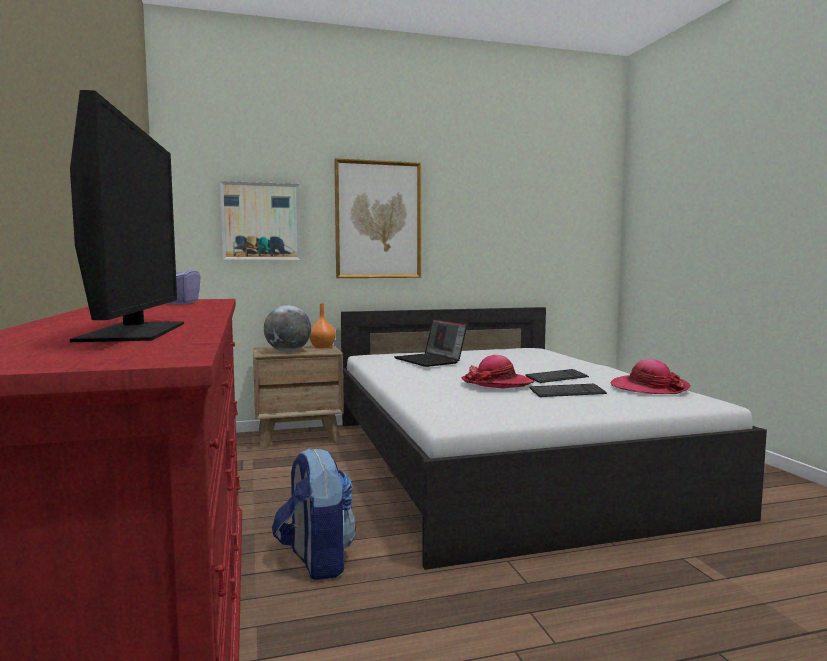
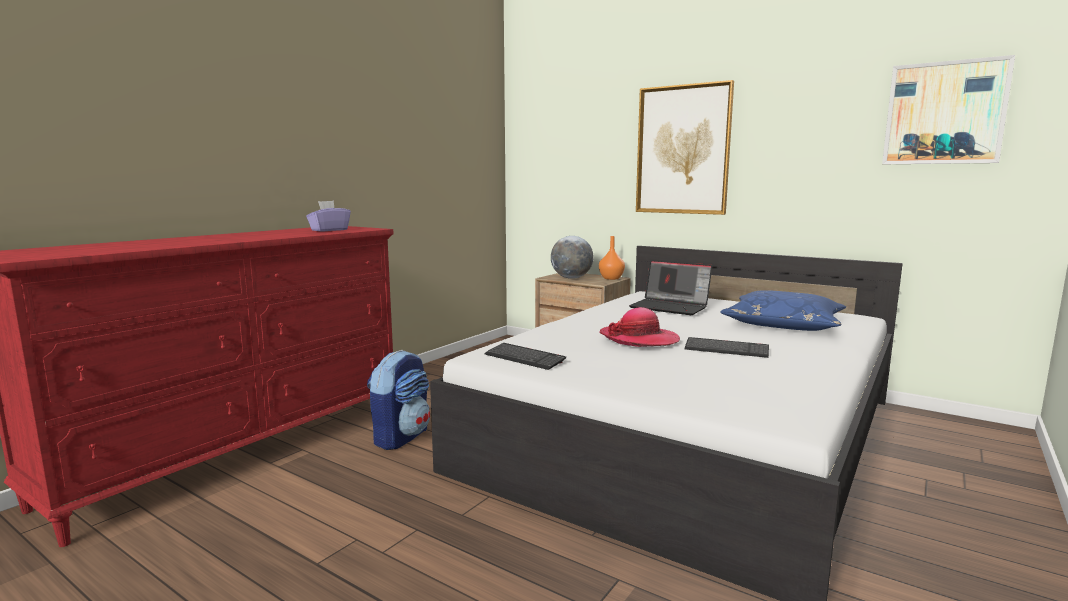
camera: 50 degrees right, 5 degrees up
(134, 332) = (133, 246): monitor -> none
(261, 221) = (576, 157): picture -> picture (944, 113)
(431, 361) = (670, 307): laptop -> laptop turned 75 degrees counterclockwise
(521, 359) = (783, 324): none -> blue pillow
(567, 392) = (666, 363): keyboard -> keyboard (524, 358)
(649, 388) = (779, 386): hat -> none

